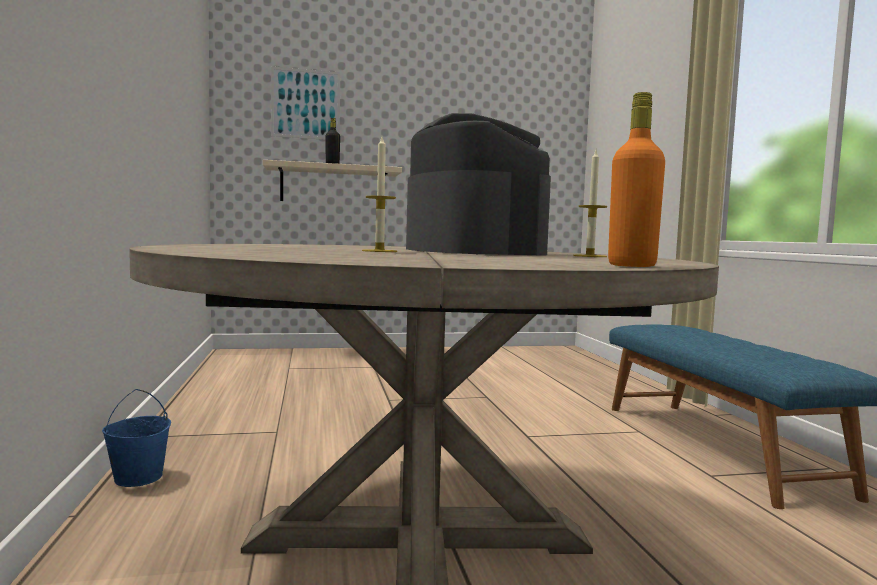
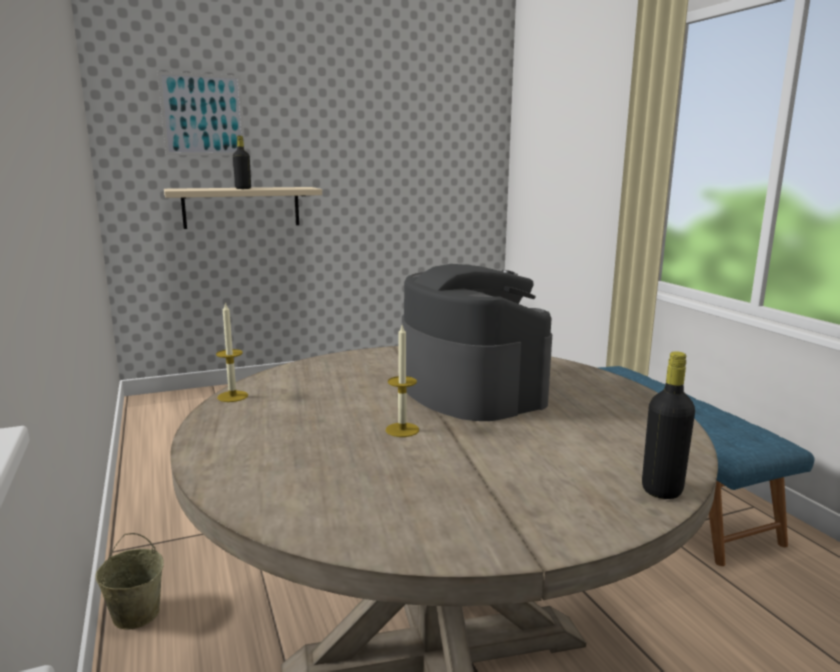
camera: 10 degrees left, 10 degrees up
(138, 477) = (135, 614): blue bucket -> beige bucket
(590, 256) = (585, 401): candle -> candle (232, 396)
(632, 265) = (661, 490): orange bottle -> black bottle

